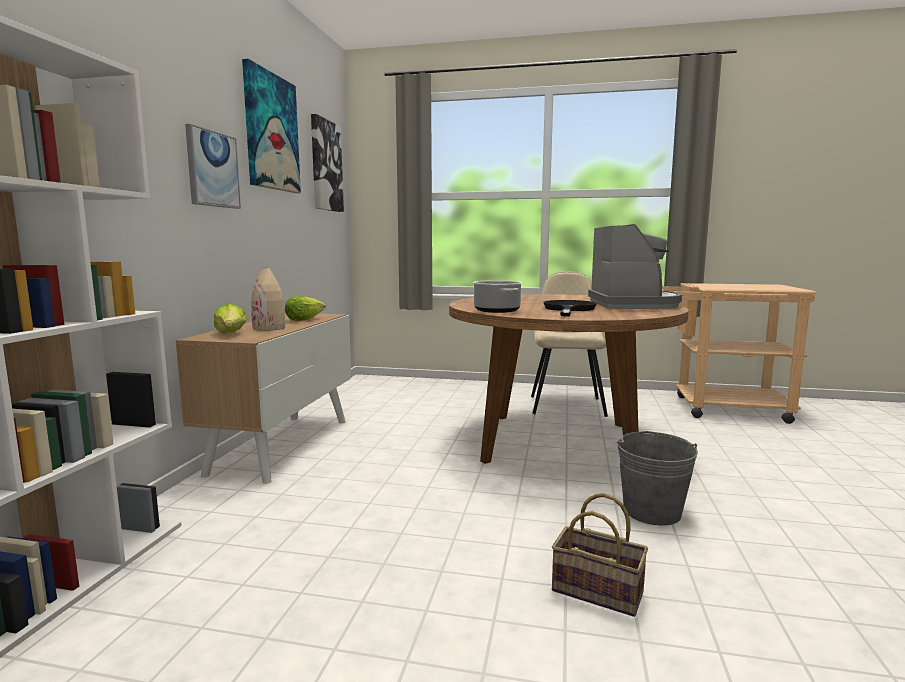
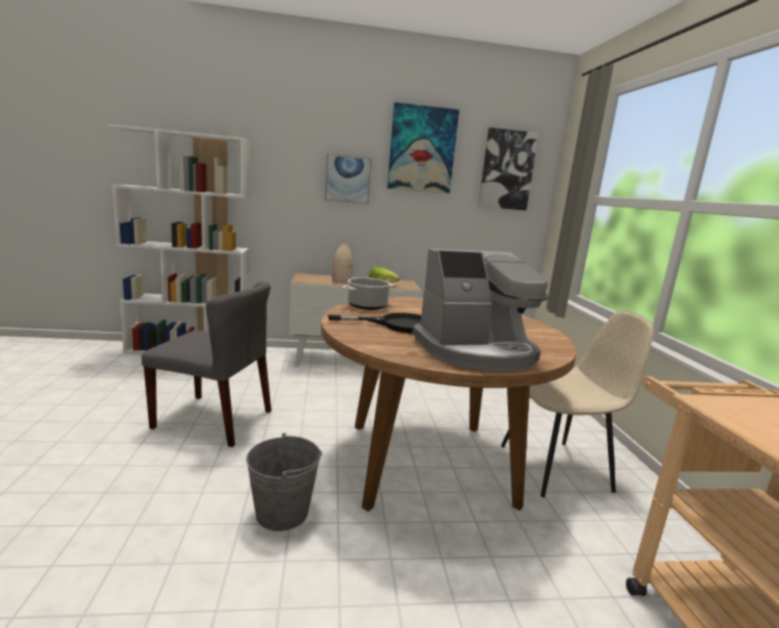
camera: 70 degrees right, 5 degrees up
(231, 334) = (317, 277): lettuce -> none
(432, 552) = (214, 419): none -> grey chair
(600, 591) = (161, 478): basket -> none

